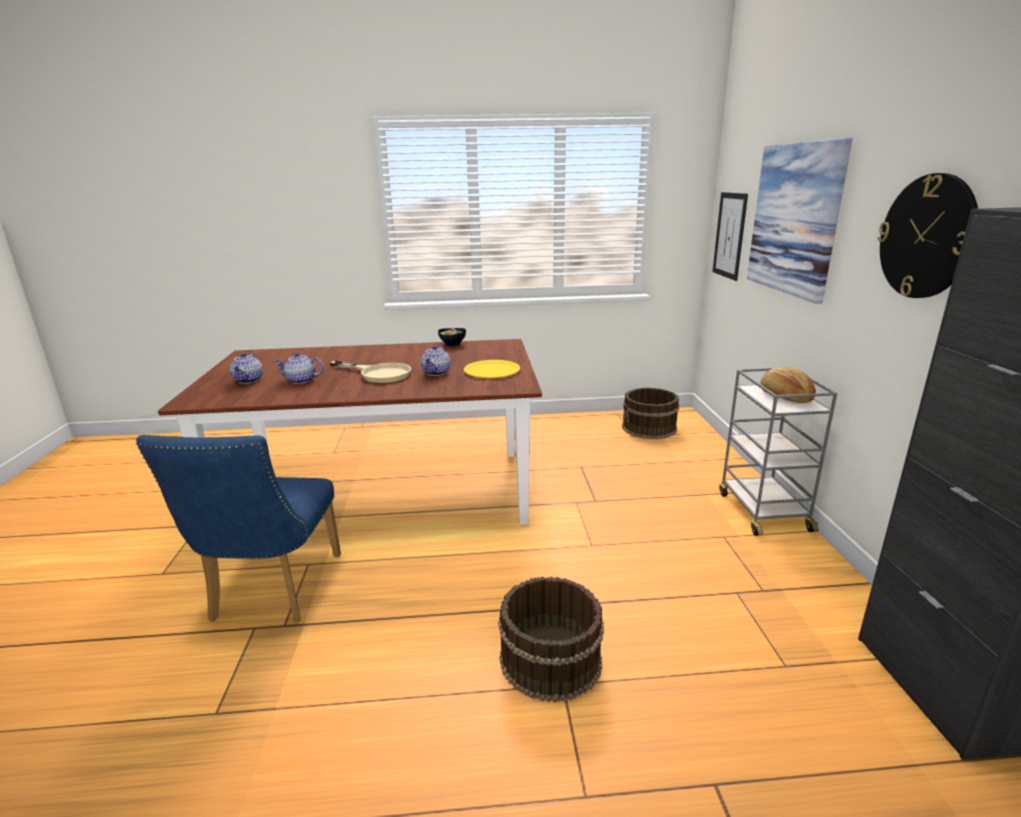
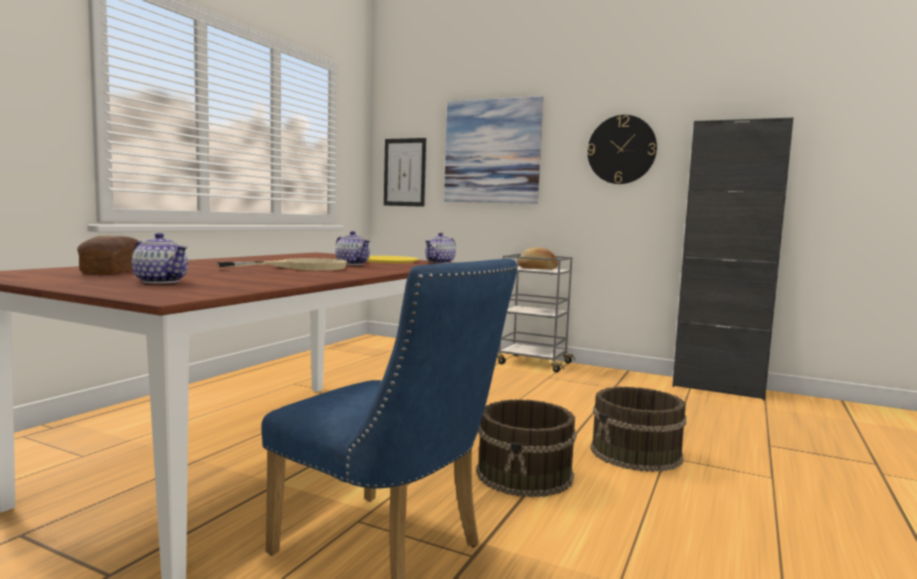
camera: 60 degrees left, 15 degrees down
(284, 359) = (112, 271): none -> bread
(301, 380) = (239, 276): teapot -> teapot (440, 262)
(453, 344) = (273, 256): bowl -> none
(649, 428) = (373, 349): brown bucket -> brown bucket (525, 474)

